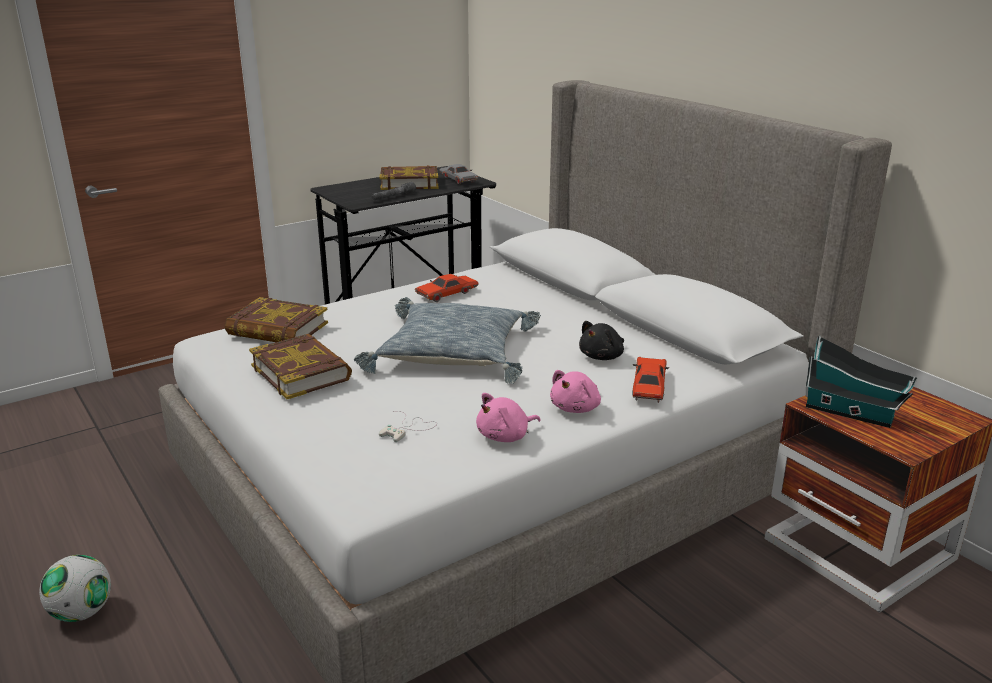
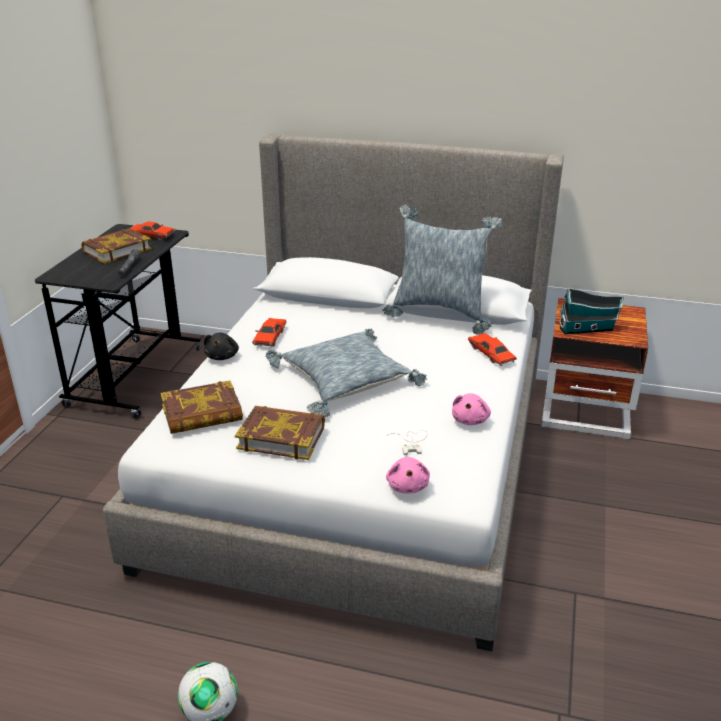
camera: 40 degrees left, 5 degrees up
(458, 179) = (152, 236): grey toy car -> red toy car
(576, 408) = (477, 384): pink plush toy -> pink plush toy (407, 486)
(602, 356) = (438, 345): black plush toy -> black plush toy (222, 356)
(651, 334) = (439, 318): none -> pillow

